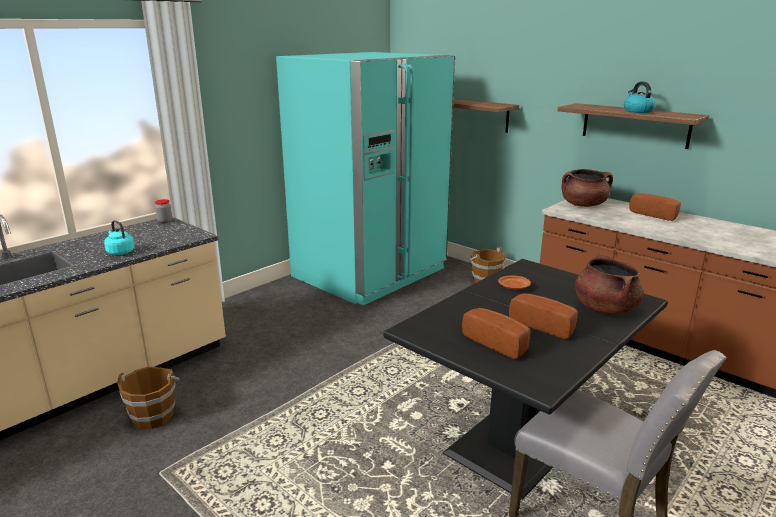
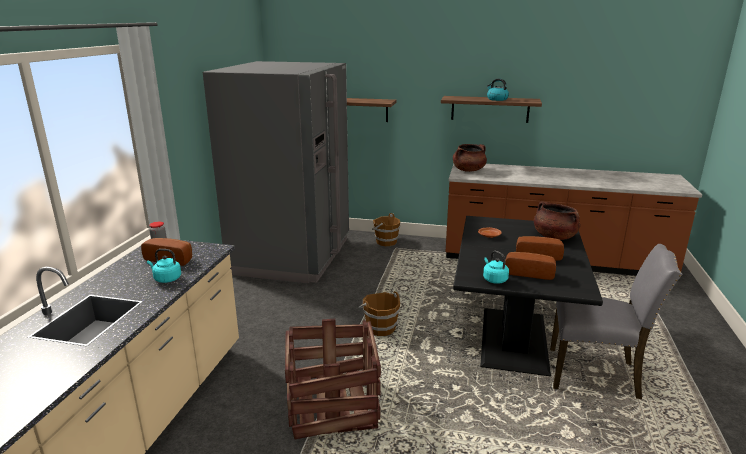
camera: 30 degrees left, 0 degrees up
(153, 416) = (237, 422): brown bucket -> brown bucket (380, 328)
(247, 432) = (332, 404): none -> crate
(369, 273) = (291, 256): turquoise fridge -> grey fridge
(440, 338) = (494, 279): none -> turquoise kettle
(655, 214) = (517, 170): bread -> bread (171, 259)

